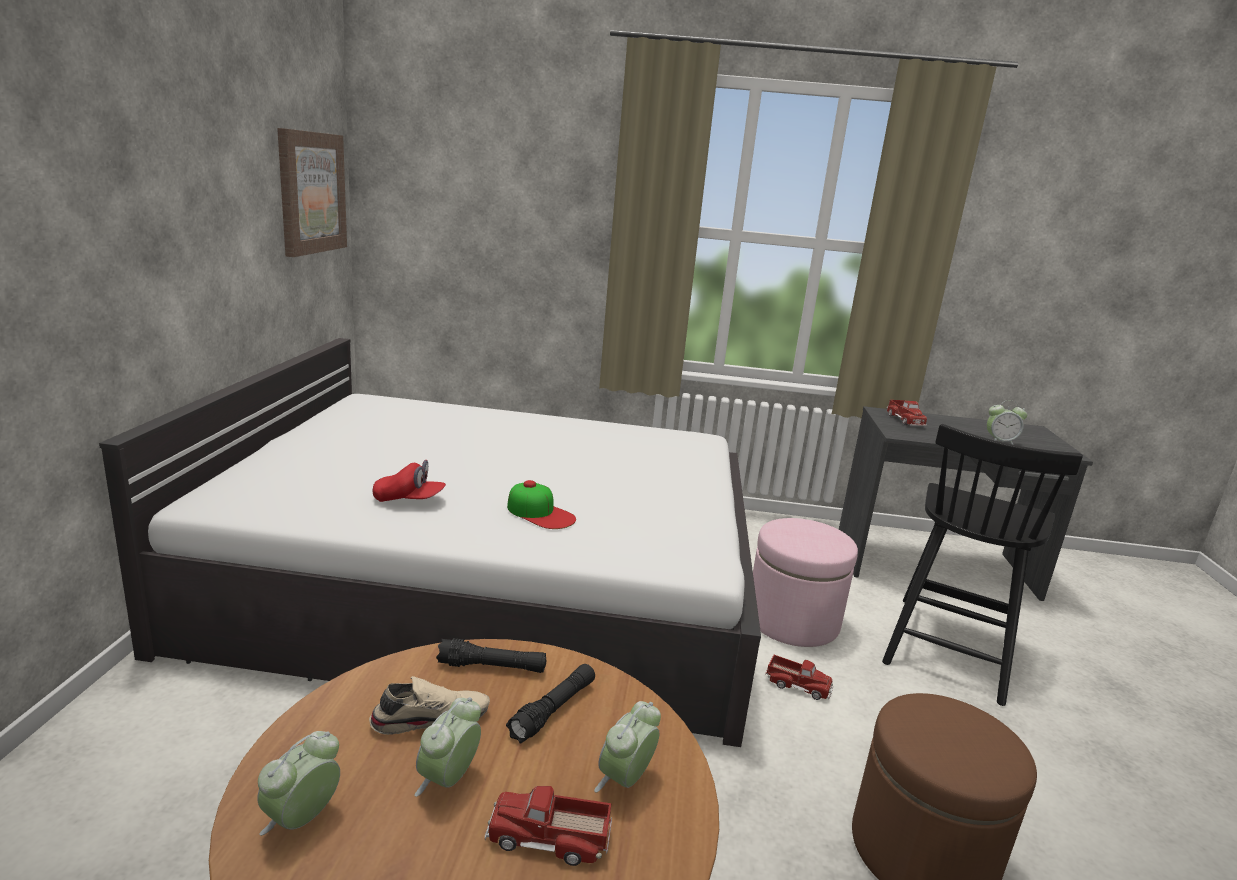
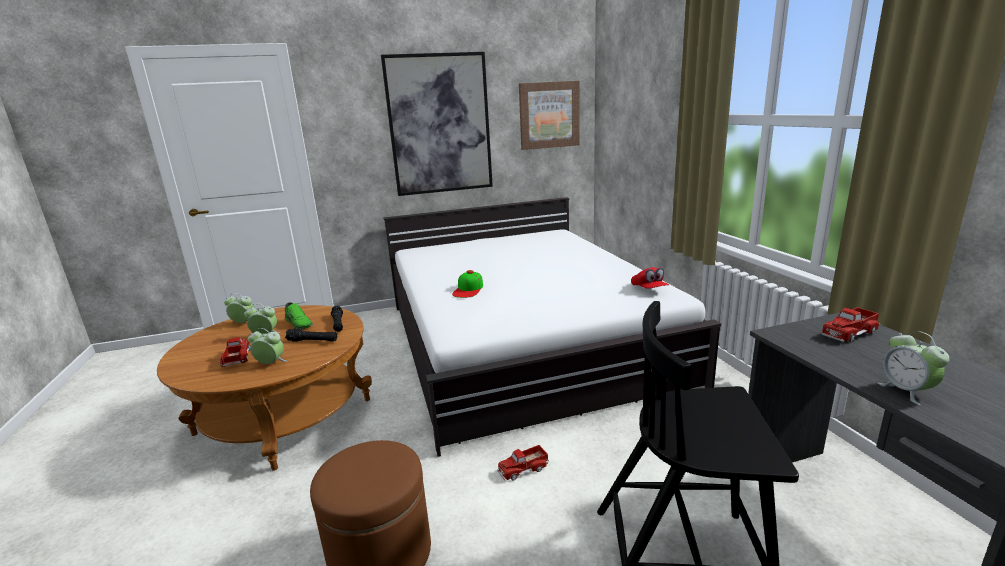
camera: 70 degrees right, 0 degrees up
(177, 203) = (439, 125): none -> picture
(409, 500) = (451, 269): red cap -> red cap (649, 289)
(430, 718) = (300, 324): beige shoe -> green shoe
(792, 620) = (609, 451): pink ottoman -> none
(798, 685) = (523, 468): toy truck -> toy truck turned 60 degrees clockwise

